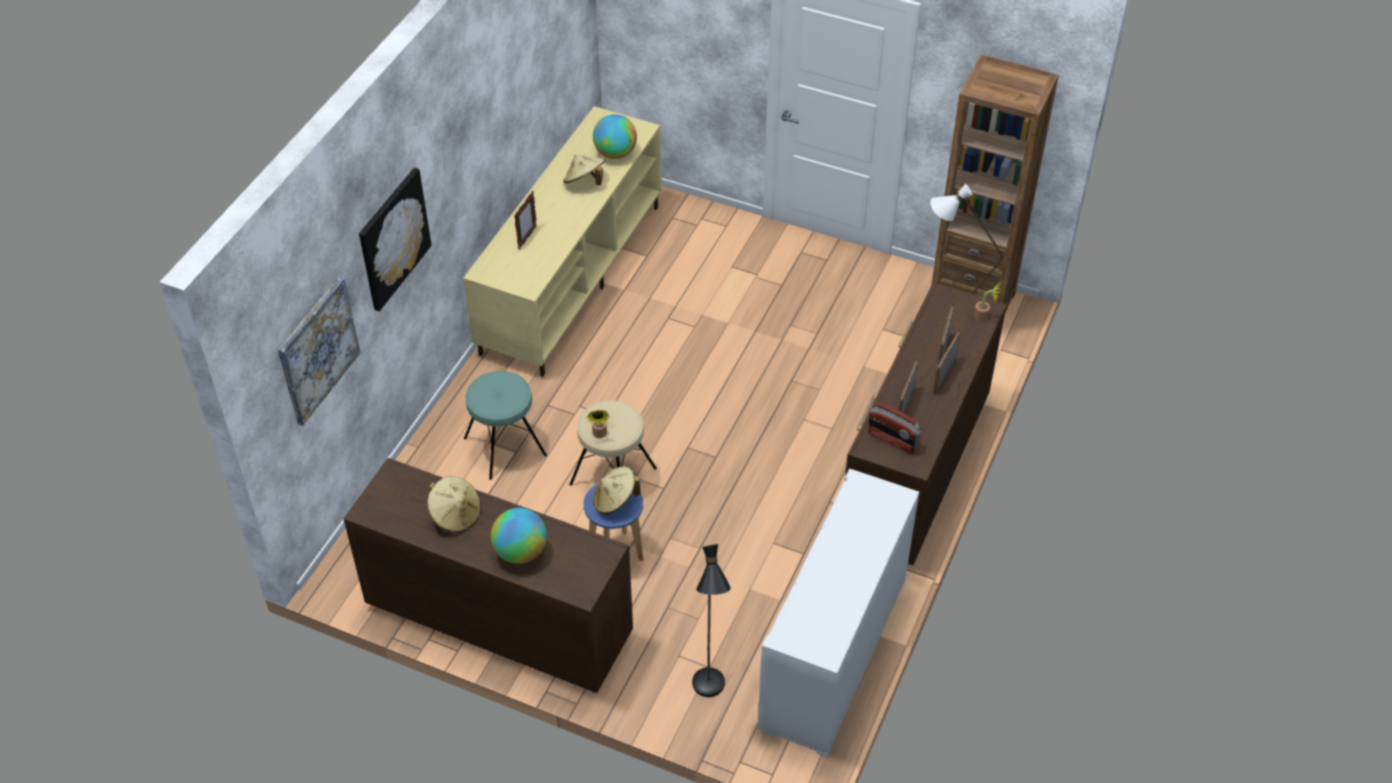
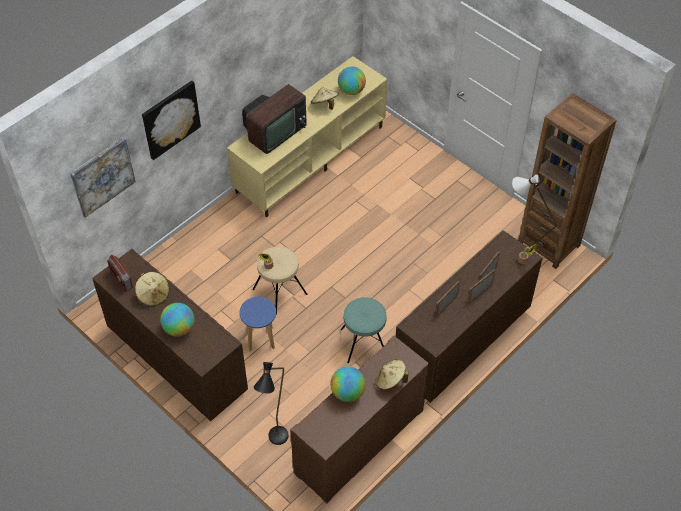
camera: 20 degrees right, 5 degrees up
(505, 446) = (226, 254): turquoise stool -> turquoise stool (364, 343)
(527, 238) = (274, 132): picture frame -> television
(615, 500) = (259, 310): beige hat -> beige hat (390, 380)
(822, 567) = (347, 392): none -> globe
(833, 653) = (359, 441): white cabinet -> brown cabinet
(892, 440) = (427, 325): radio -> radio (121, 279)

